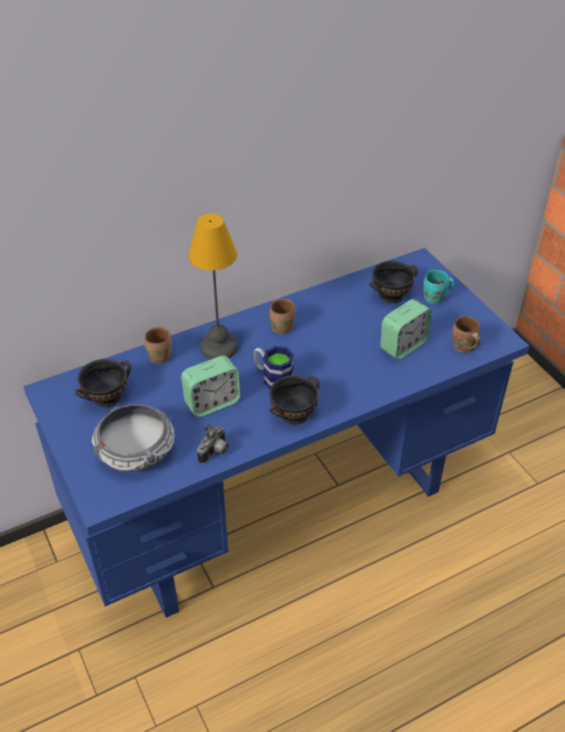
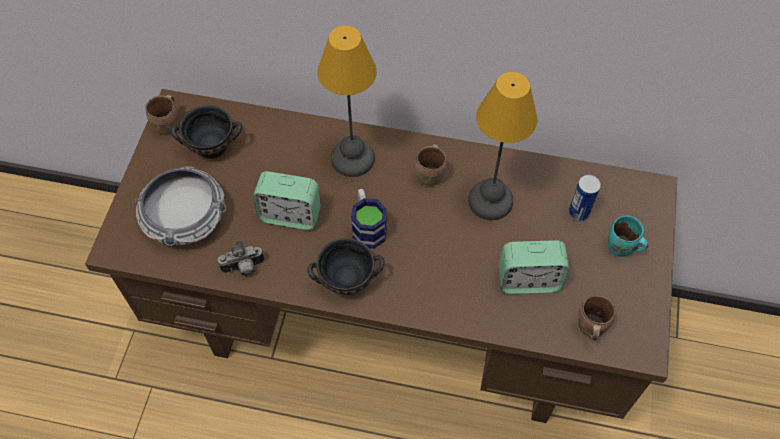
camera: 40 degrees right, 15 degrees up
(160, 356) = (294, 133): brown mug -> brown mug (169, 125)
(282, 506) = (391, 328): blue desk -> brown desk
(335, 319) = (490, 202): none -> table lamp
(392, 295) = (578, 213): black bowl -> can

